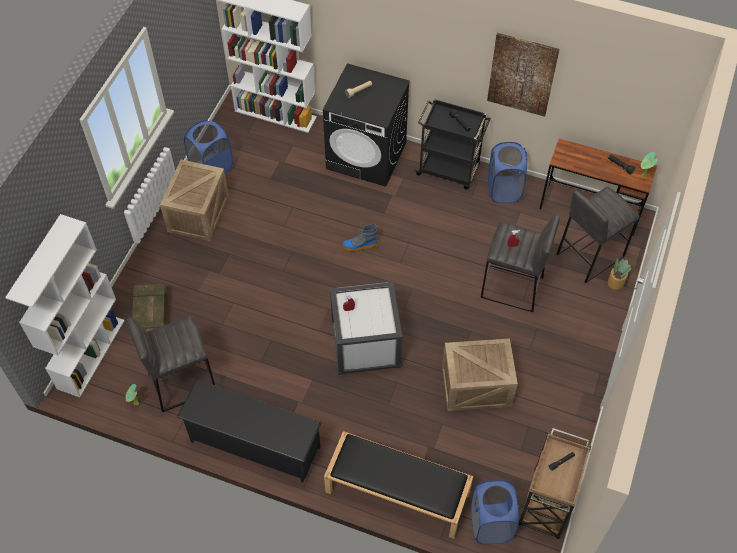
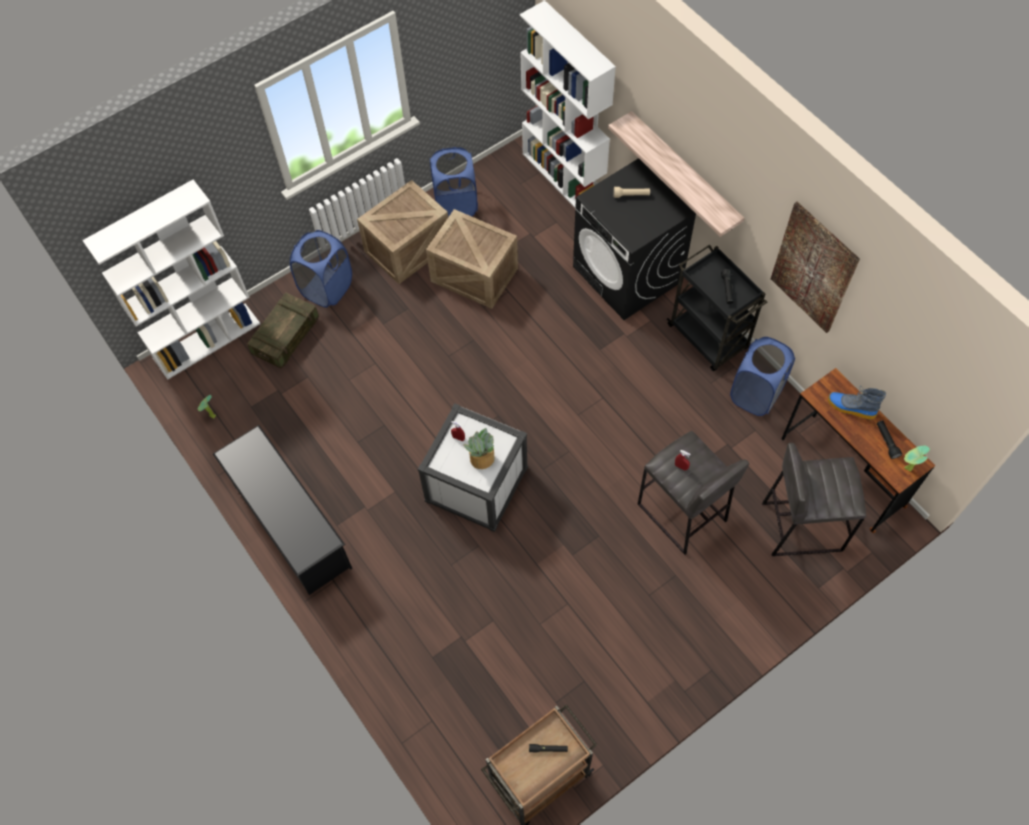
camera: 35 degrees right, 5 degrees up
(181, 382) = (268, 419): grey stool -> none
(359, 245) = (548, 372): boot -> boot (850, 408)
(390, 58) = (684, 173): none -> shelf
(396, 492) = (392, 664): black bench -> none
(477, 385) = (561, 601): crate -> crate (475, 274)
(490, 524) = (464, 761): blue laundry basket -> blue laundry basket (327, 288)
(615, 282) = (808, 576): potted plant -> potted plant (481, 458)

